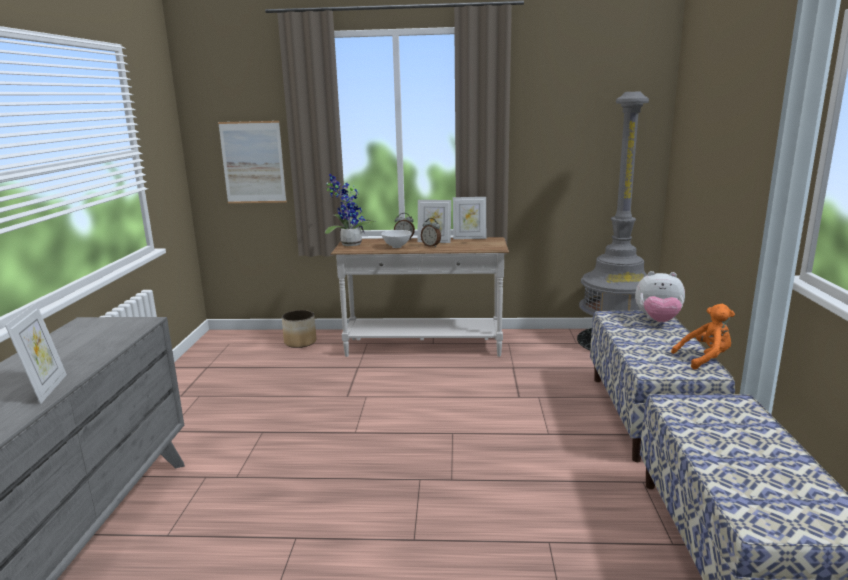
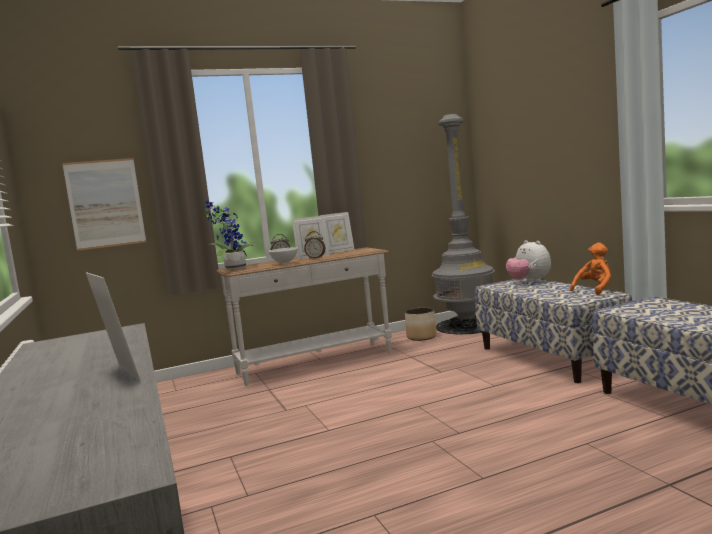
camera: 25 degrees left, 10 degrees down
(300, 342) = (182, 388): planter -> planter (421, 337)
(658, 321) = (529, 282): plush toy -> plush toy turned 75 degrees clockwise

